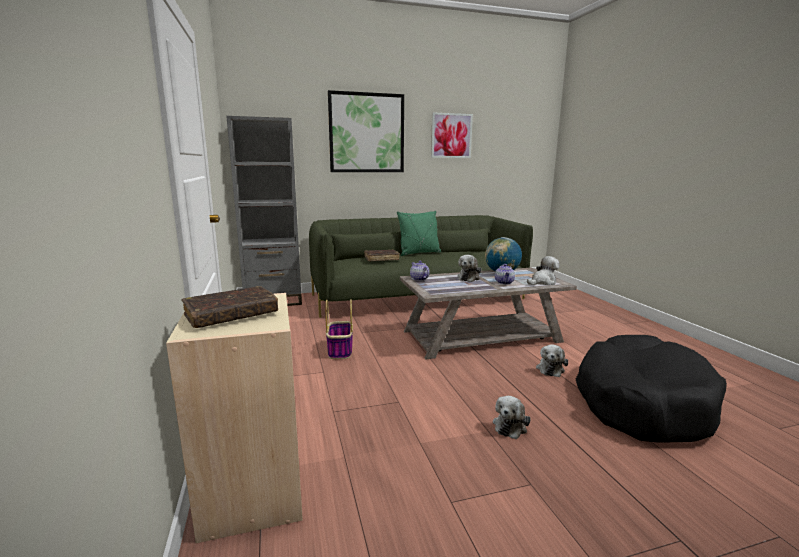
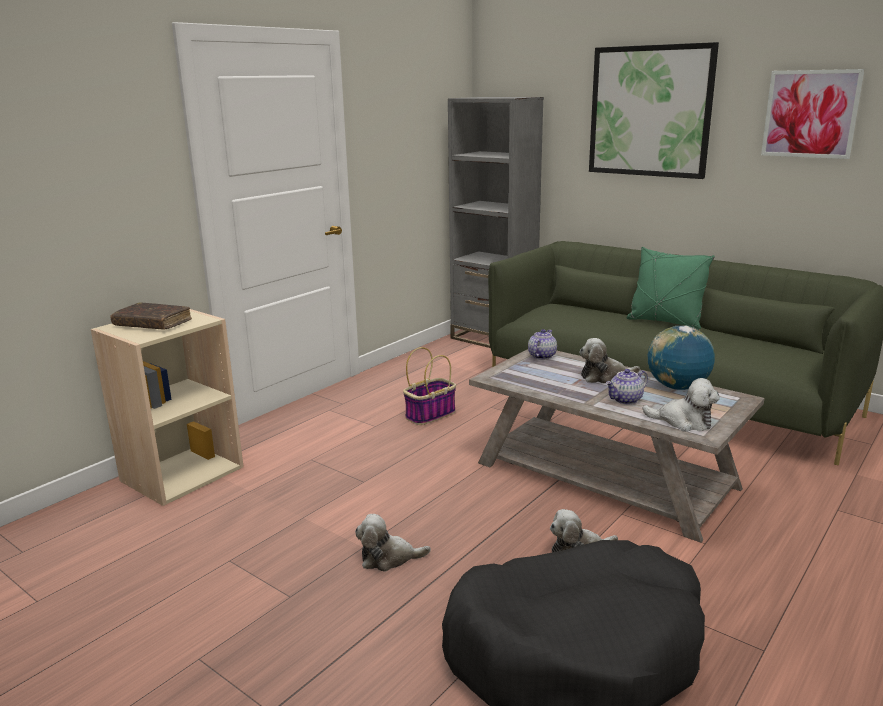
camera: 55 degrees right, 5 degrees up
(381, 259) = (588, 316): brown book -> none

